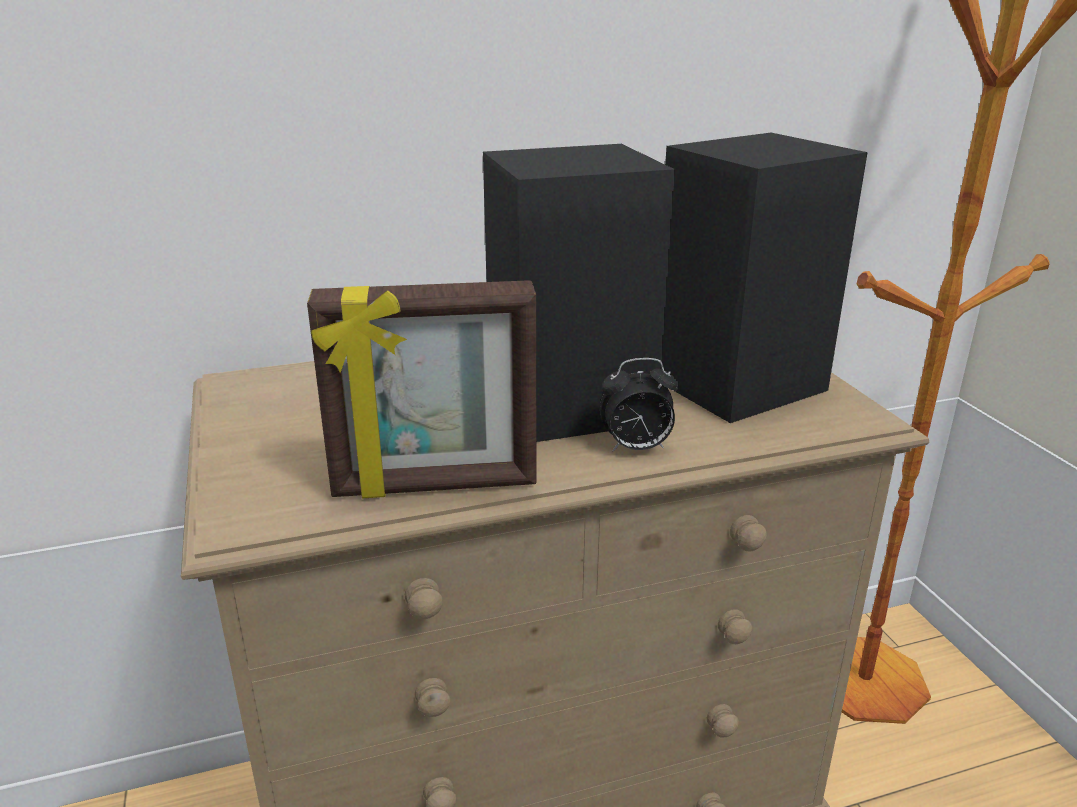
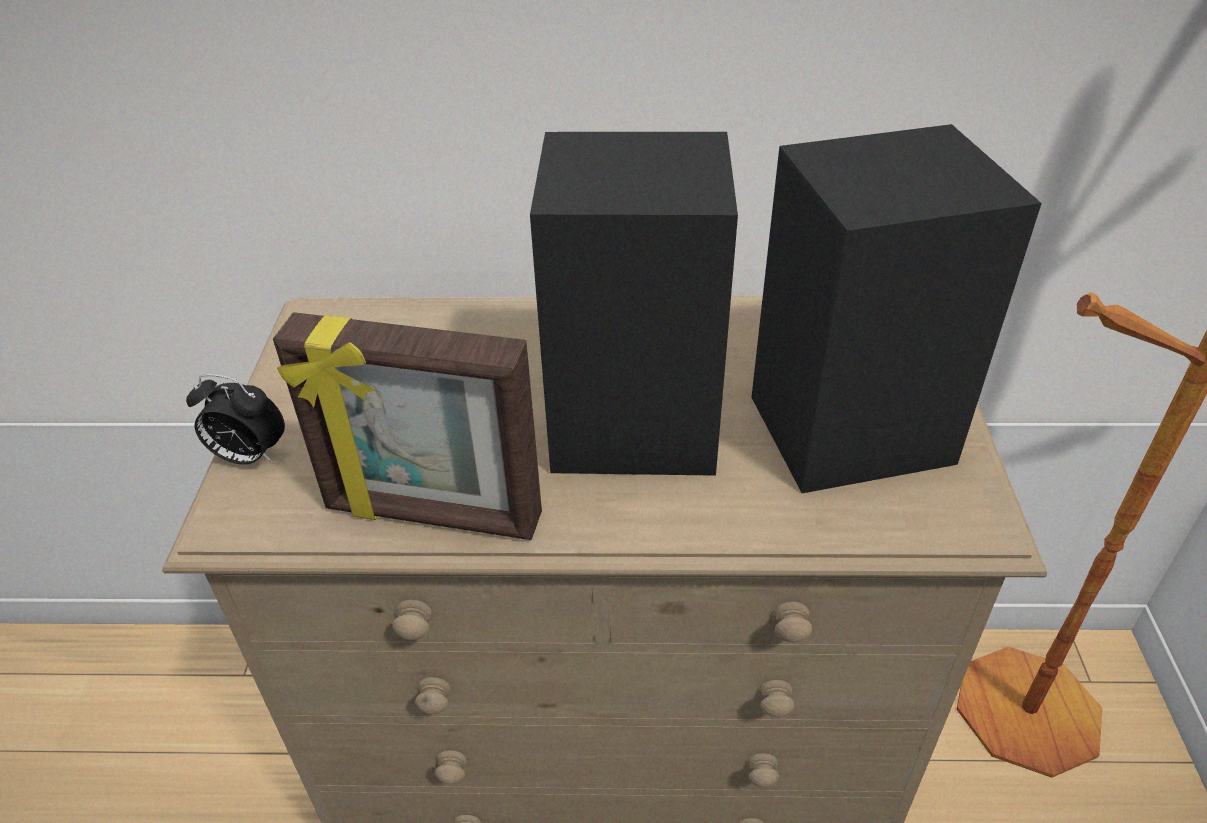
camera: 20 degrees right, 15 degrees up
(636, 448) = (670, 509): alarm clock -> alarm clock (248, 457)

